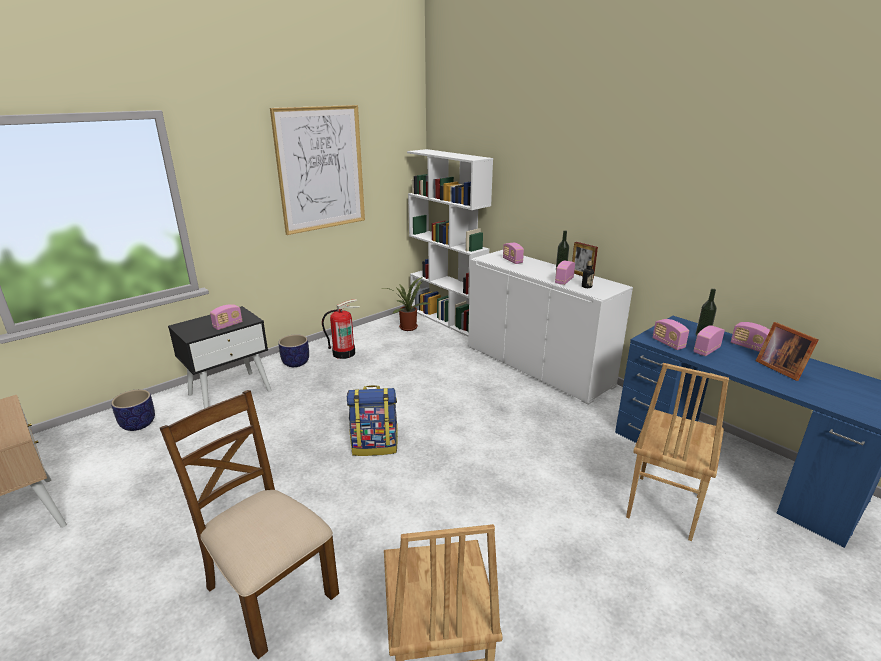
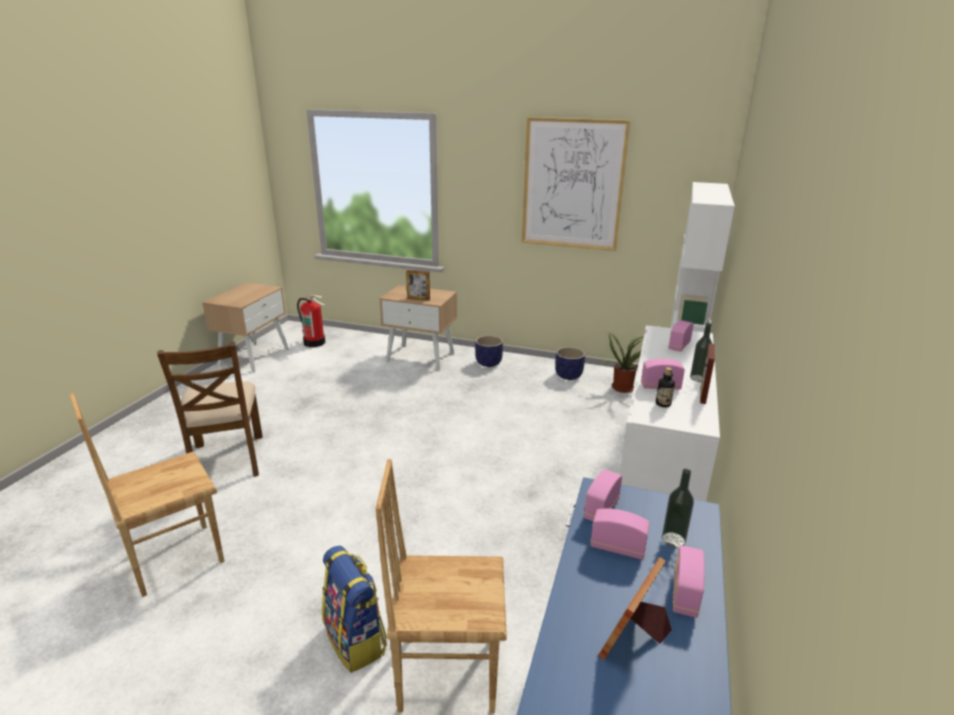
camera: 60 degrees right, 0 degrees up
(138, 424) = (357, 346): planter -> planter (568, 375)
(228, 325) = (418, 299): radio -> picture frame
(230, 392) = (421, 357): black nightstand -> beige nightstand
(269, 590) = (227, 459): brown chair -> brown chair turned 150 degrees clockwise
(344, 353) = (530, 376): fire extinguisher -> fire extinguisher (315, 342)
(375, 446) = (405, 442): backpack -> backpack (356, 640)

